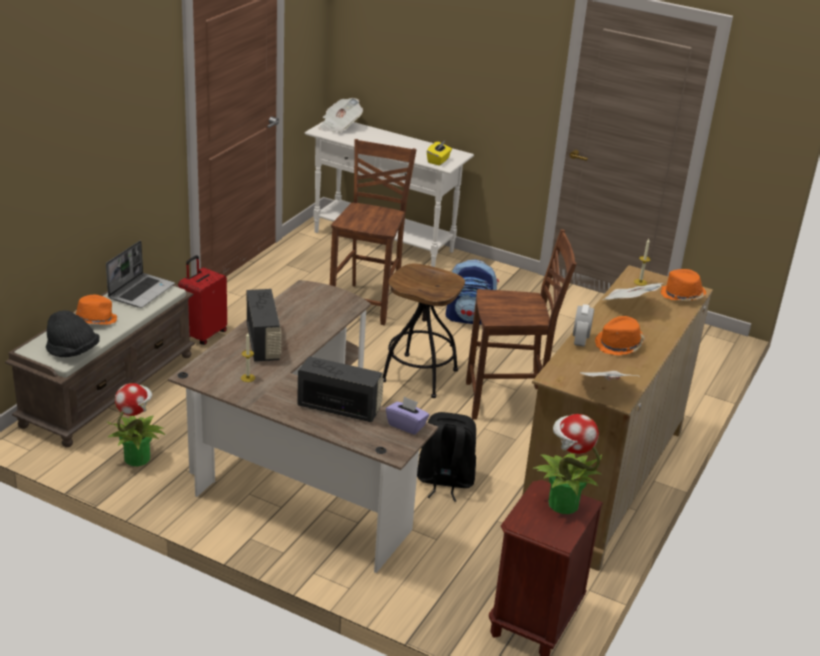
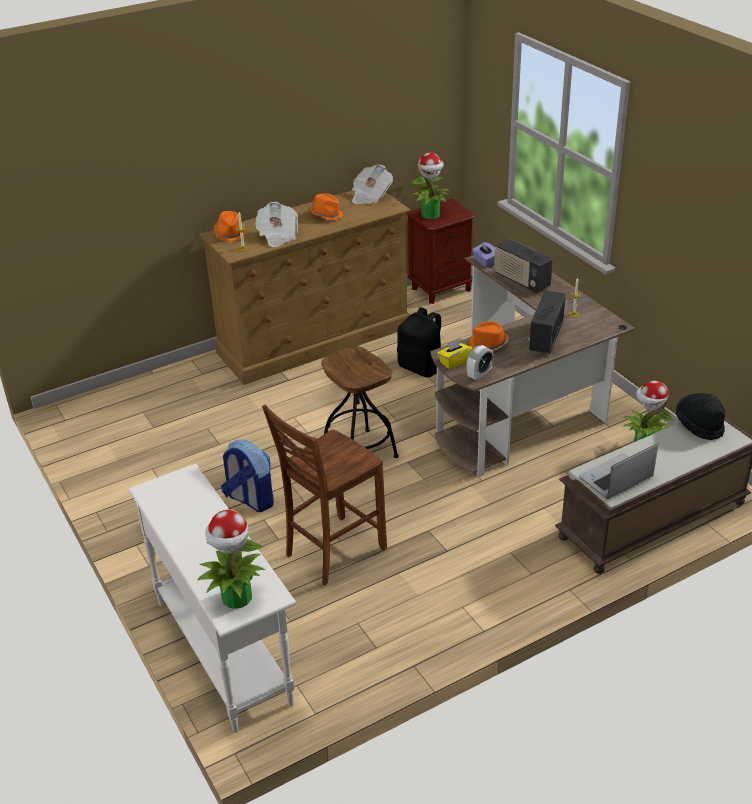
camera: 145 degrees left, 5 degrees up
(95, 320) = (672, 455): orange hat -> orange hat (488, 345)
(203, 334) = (533, 561): red suitcase -> none
(339, 126) = (237, 598): newspaper -> potted plant
(438, 161) = (187, 484): yellow tissue box -> yellow tissue box (454, 362)
(508, 402) = (312, 409): brown chair -> none
(580, 340) = (347, 222): alarm clock -> alarm clock (479, 375)

